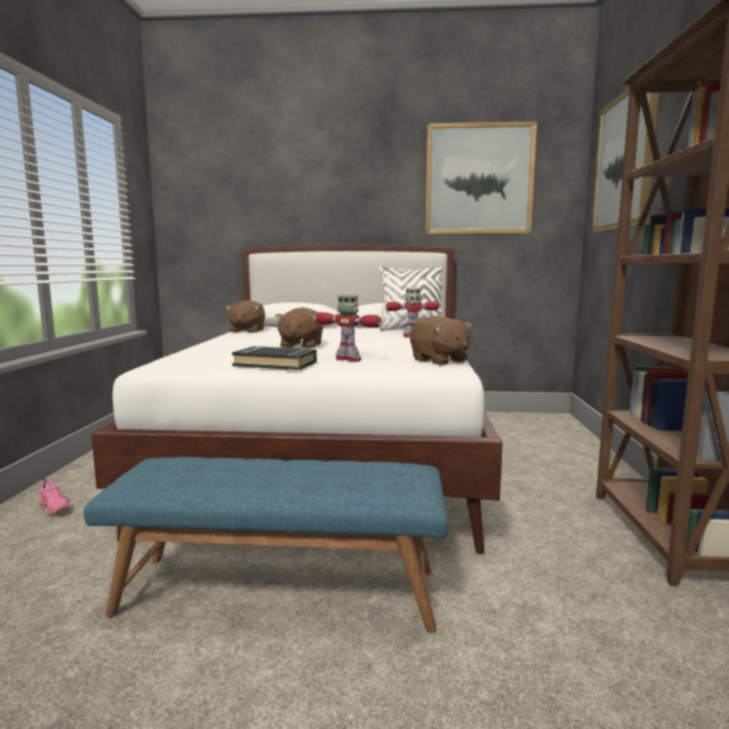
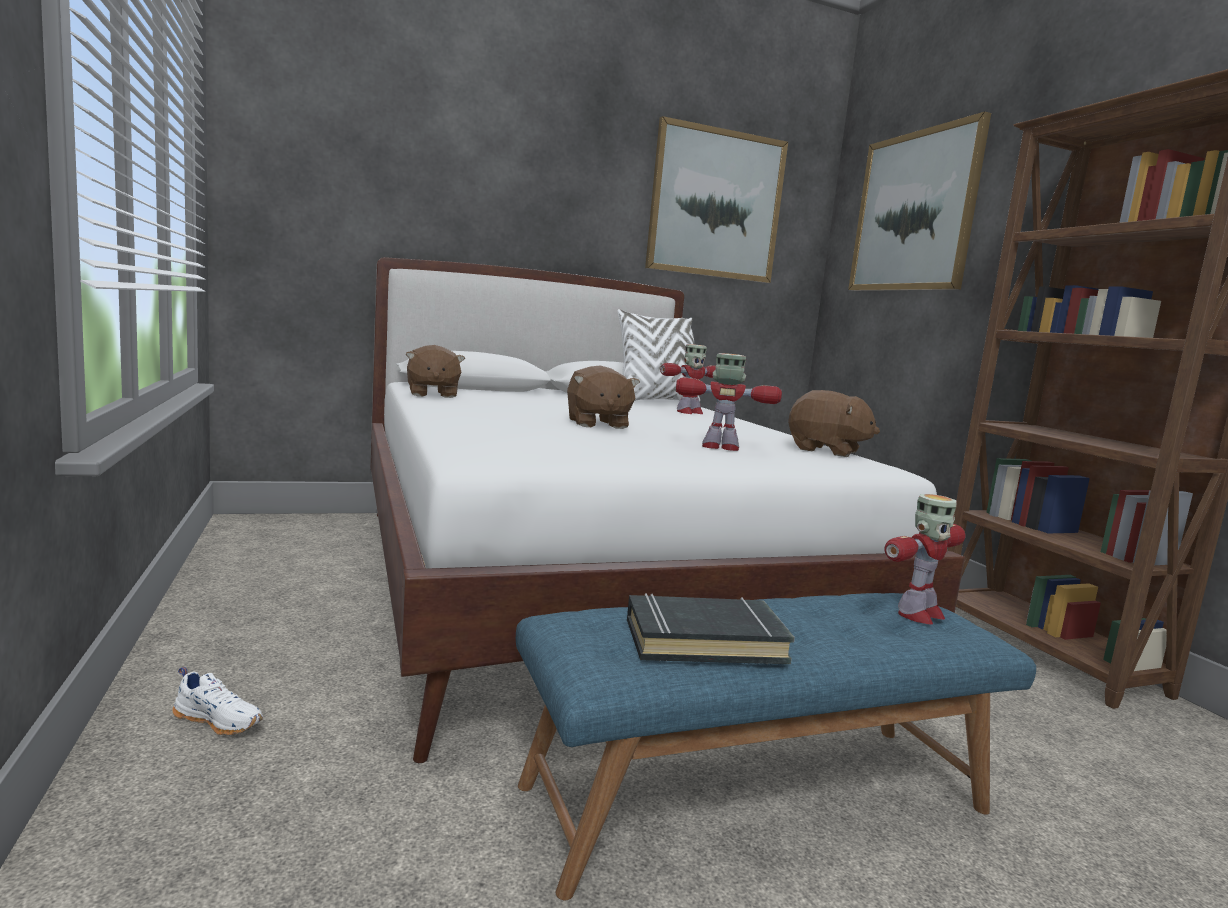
camera: 25 degrees left, 0 degrees up
(55, 507) = (220, 720): pink shoe -> white shoe
(276, 364) = (654, 454): black book -> black book (704, 640)
(390, 477) = (918, 614): none -> toy robot

